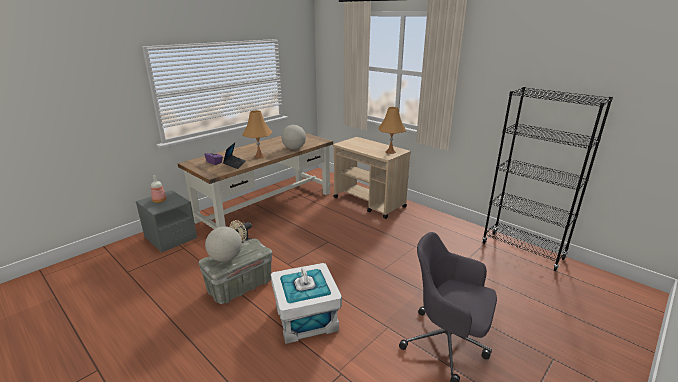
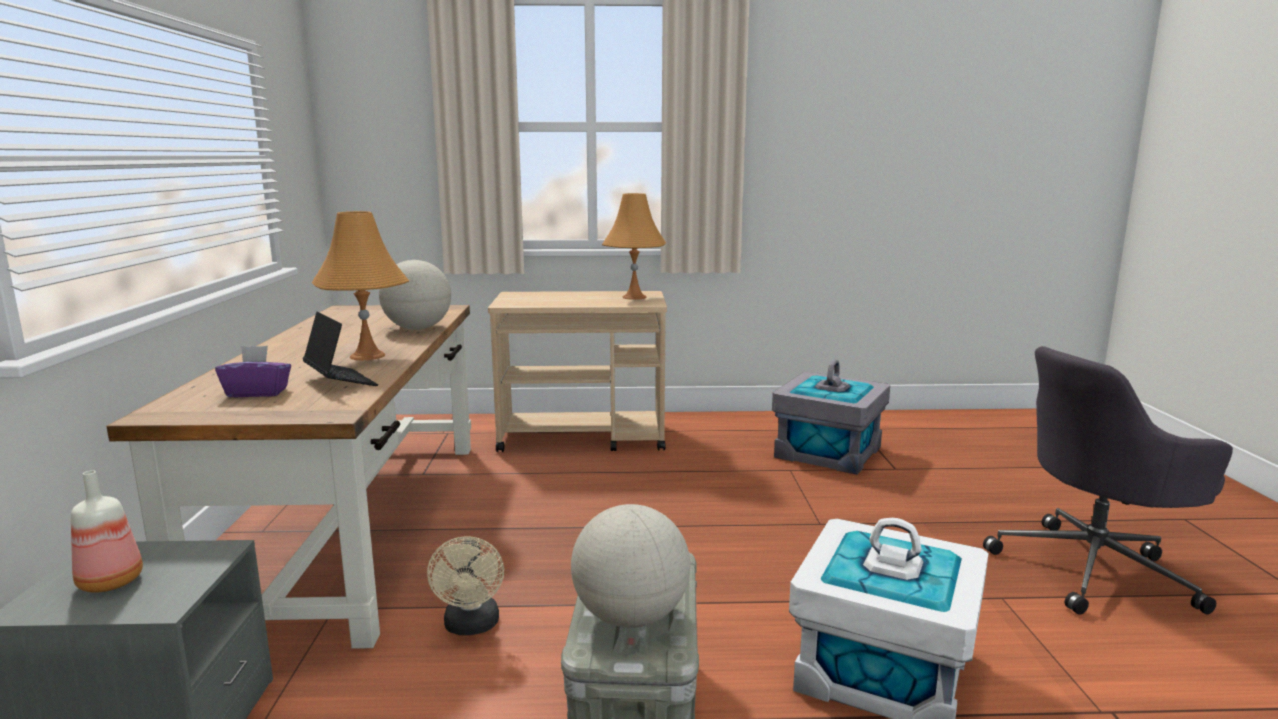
camera: 45 degrees left, 10 degrees down
(446, 247) = (828, 452): none -> grey storage box
(522, 251) = (913, 421): black bookcase -> none

